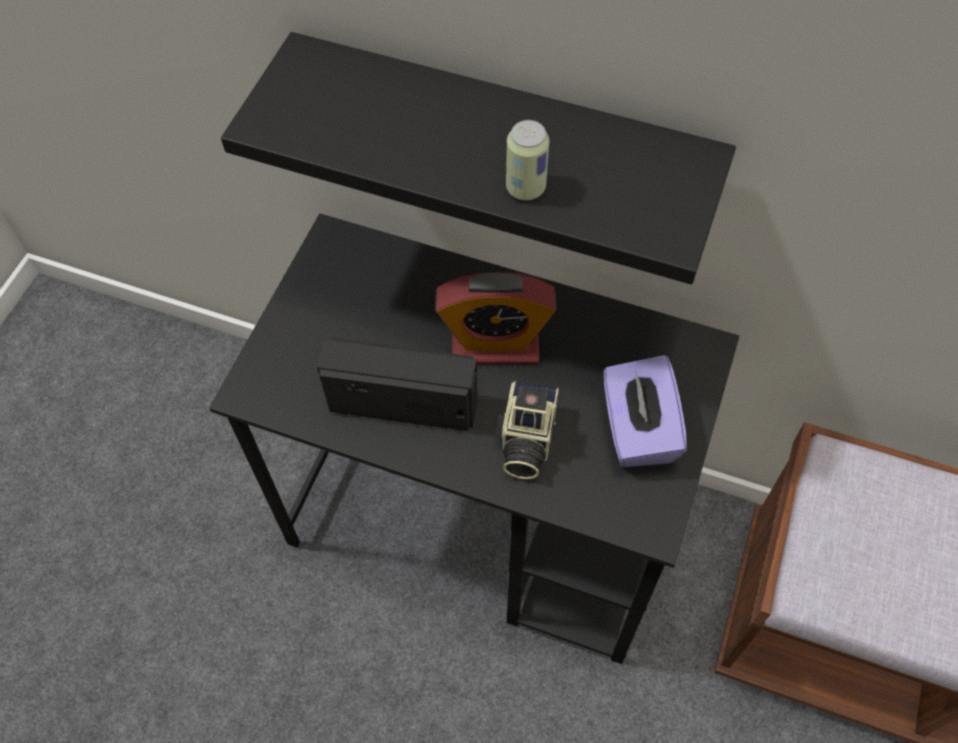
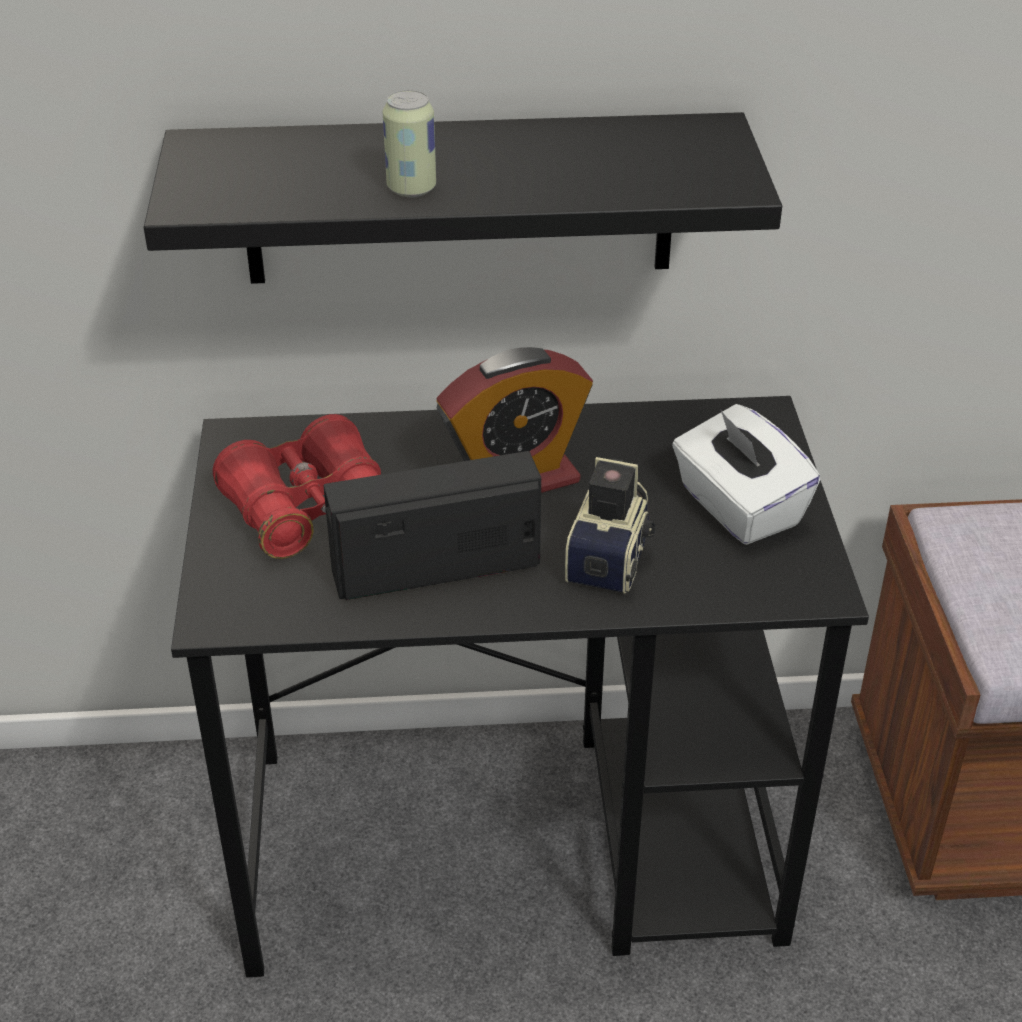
camera: 25 degrees left, 20 degrees down
(347, 321) = (309, 510): none -> red binoculars
(525, 187) = (547, 185): can -> can (411, 188)
(525, 440) = (613, 556): camera -> camera turned 150 degrees counterclockwise
(637, 429) = (738, 507): purple tissue box -> white tissue box

